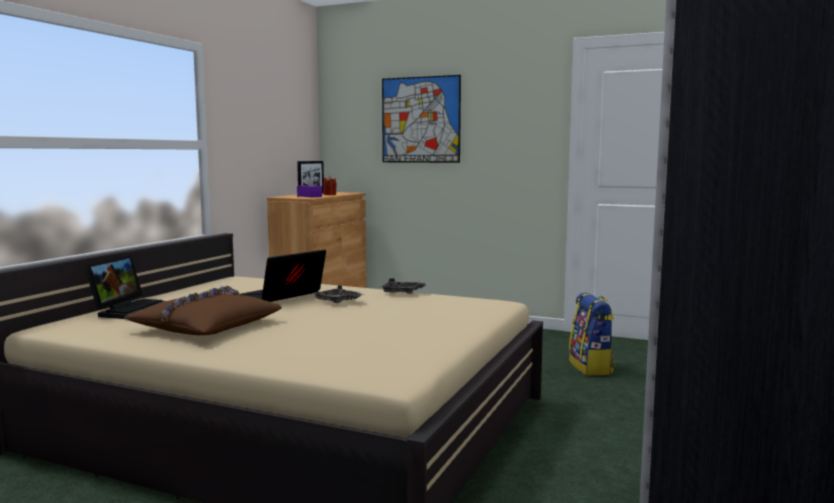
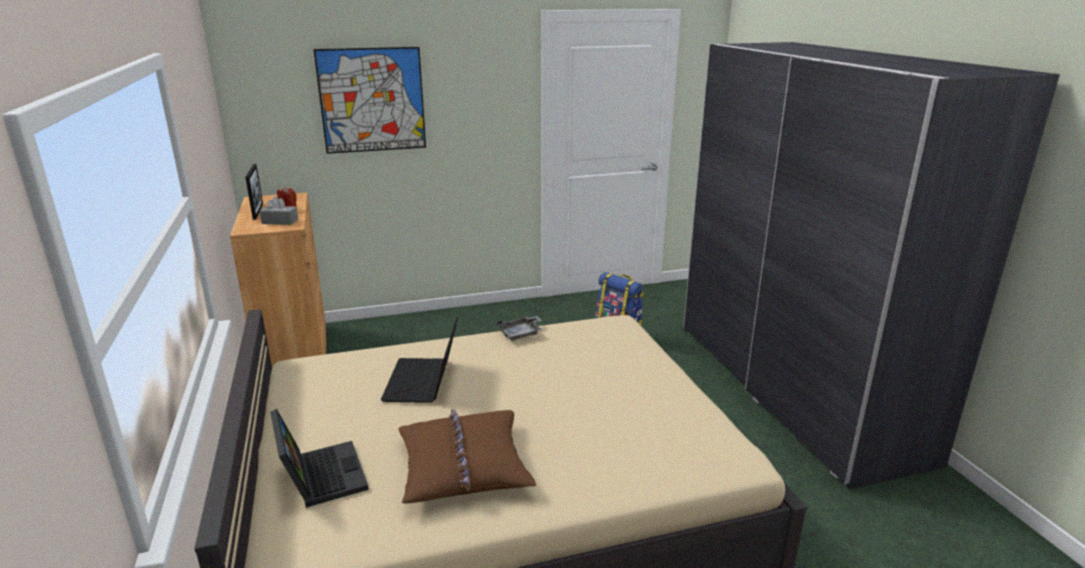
camera: 40 degrees left, 15 degrees up
(309, 196) = (280, 221): purple tissue box -> grey tissue box
(338, 301) = (496, 370): grey tray -> none

